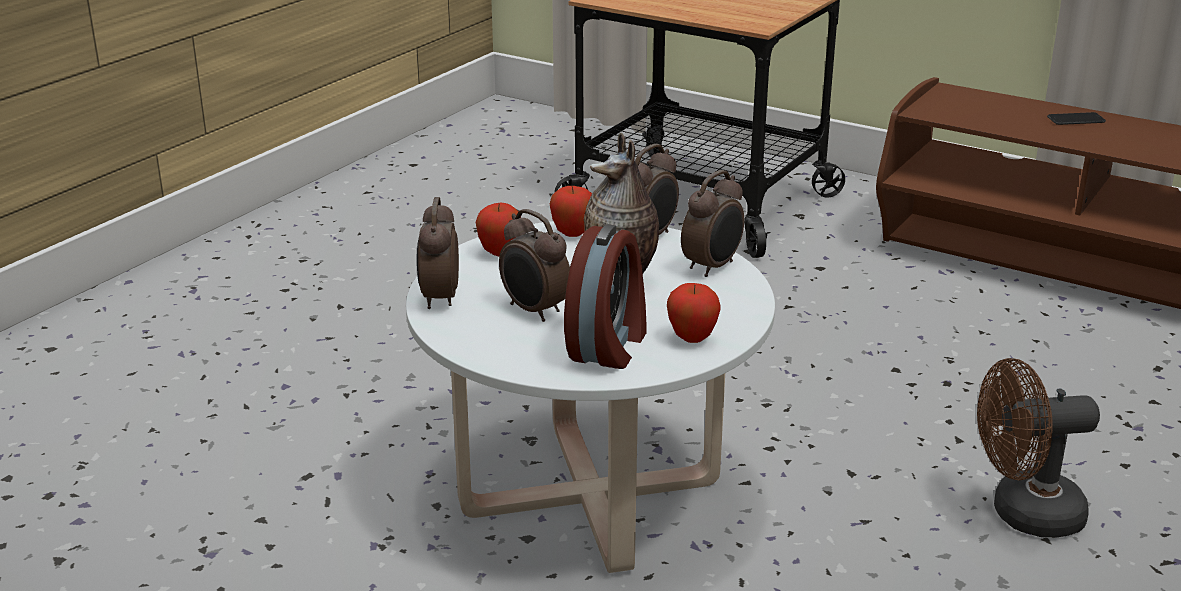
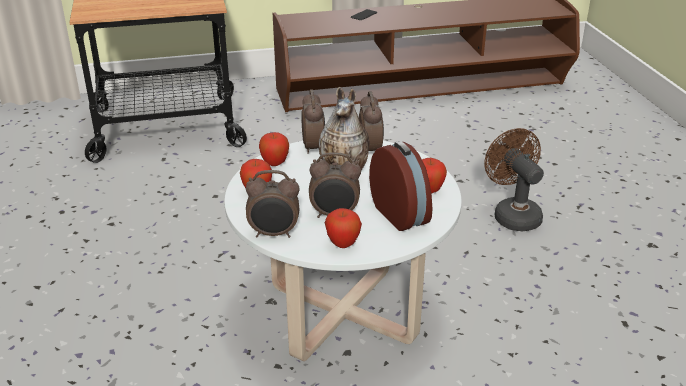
camera: 45 degrees left, 5 degrees up
(439, 298) = (274, 234): alarm clock -> alarm clock turned 45 degrees counterclockwise
(485, 341) = (343, 244): none -> apple
(1023, 514) = (512, 214): brown fan -> brown fan turned 120 degrees clockwise

